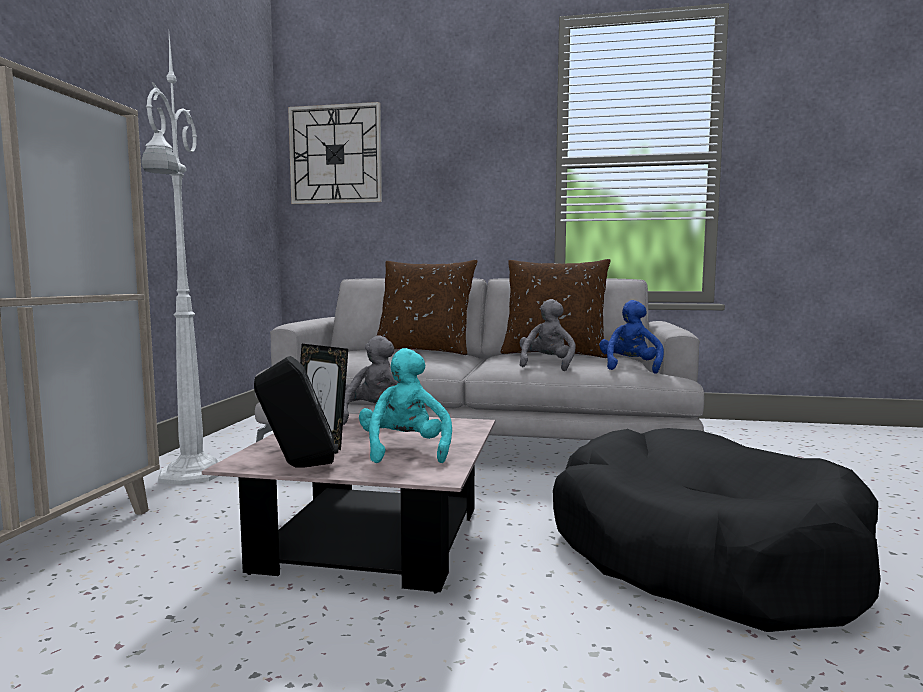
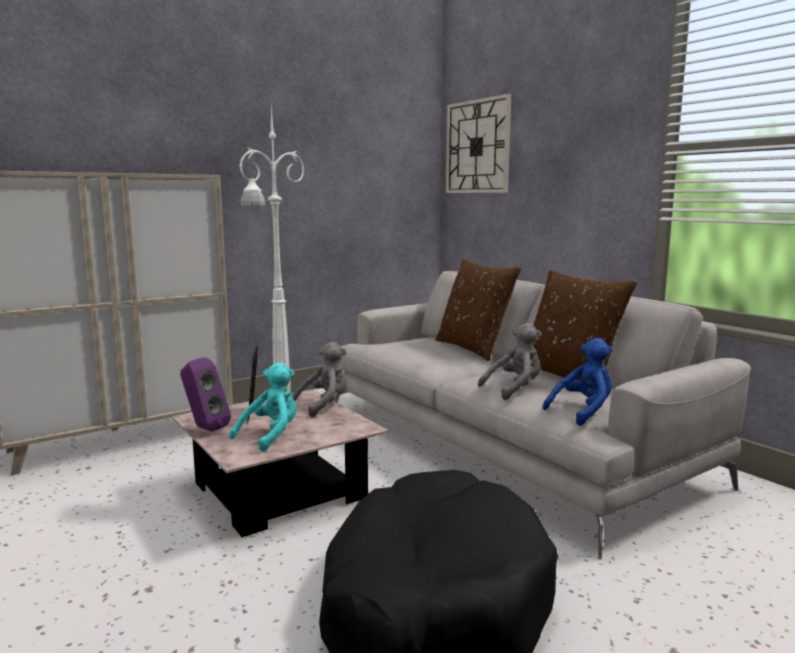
camera: 45 degrees right, 5 degrees up
(298, 467) = (204, 428): black speaker -> purple speaker

